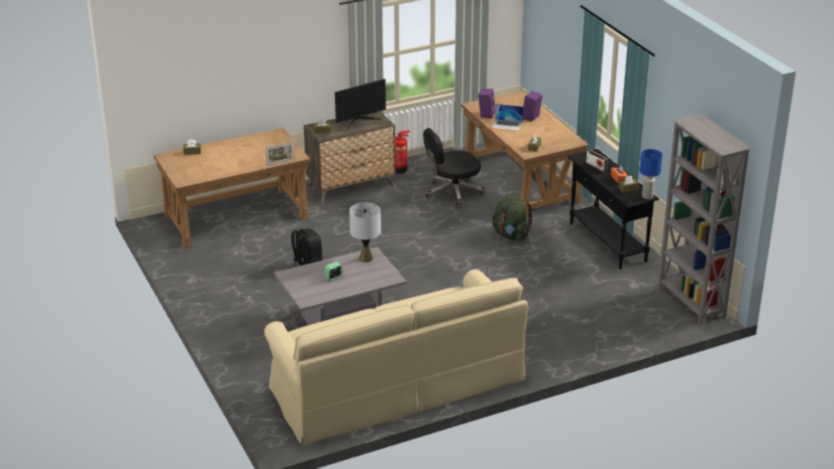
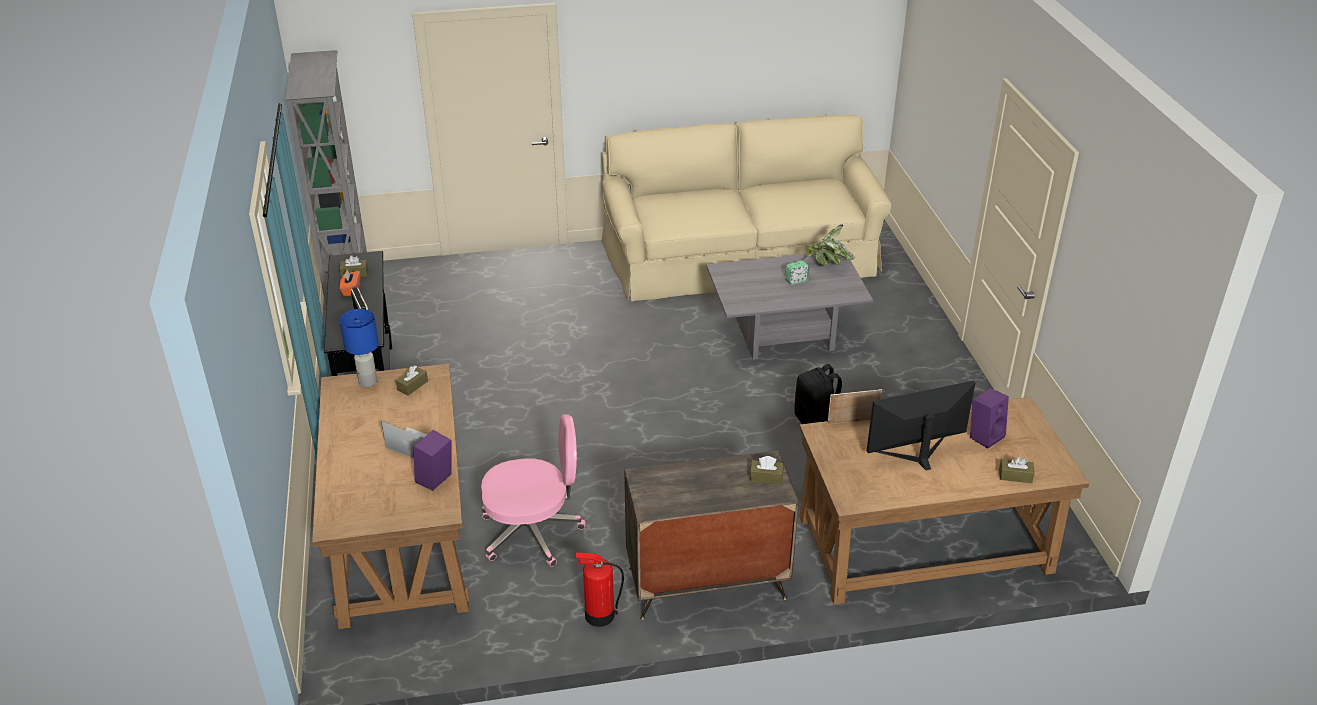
camera: 165 degrees left, 5 degrees up
(313, 293) = (826, 265): none -> potted plant
(359, 121) = (686, 493): monitor -> monitor (917, 454)
(366, 258) = (747, 300): grey table lamp -> none
(452, 193) = (533, 532): black office chair -> pink office chair
(511, 235) = (495, 426): green backpack -> none
(531, 118) = (361, 455): purple speaker -> purple speaker (985, 435)
(647, 196) = (342, 259): blue table lamp -> blue table lamp (368, 382)

